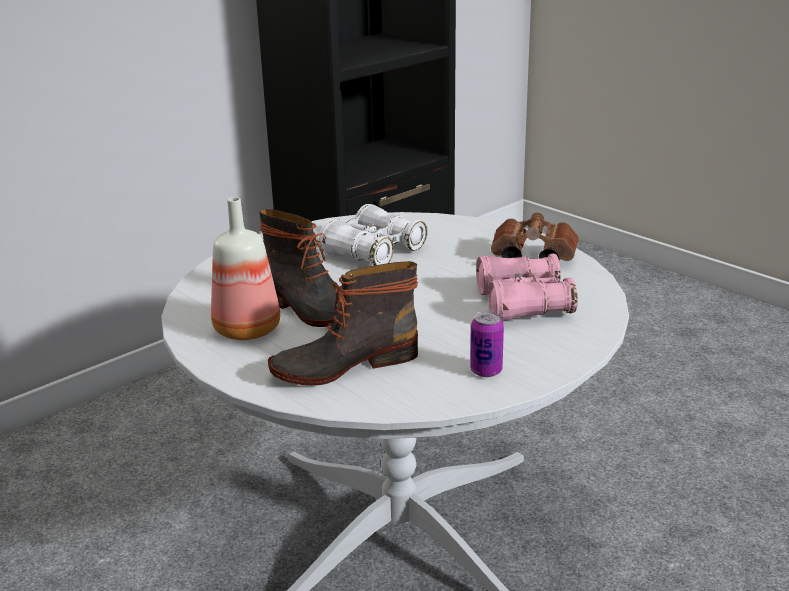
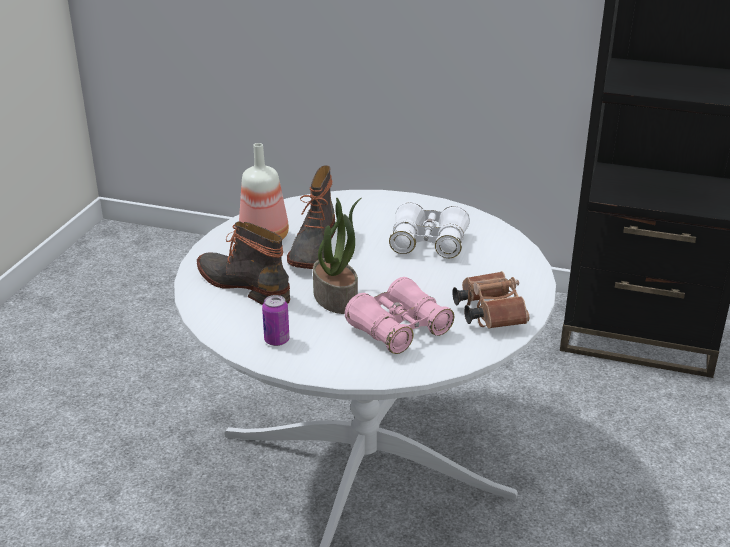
camera: 60 degrees right, 5 degrees up
(432, 319) = (336, 298): none -> potted plant

